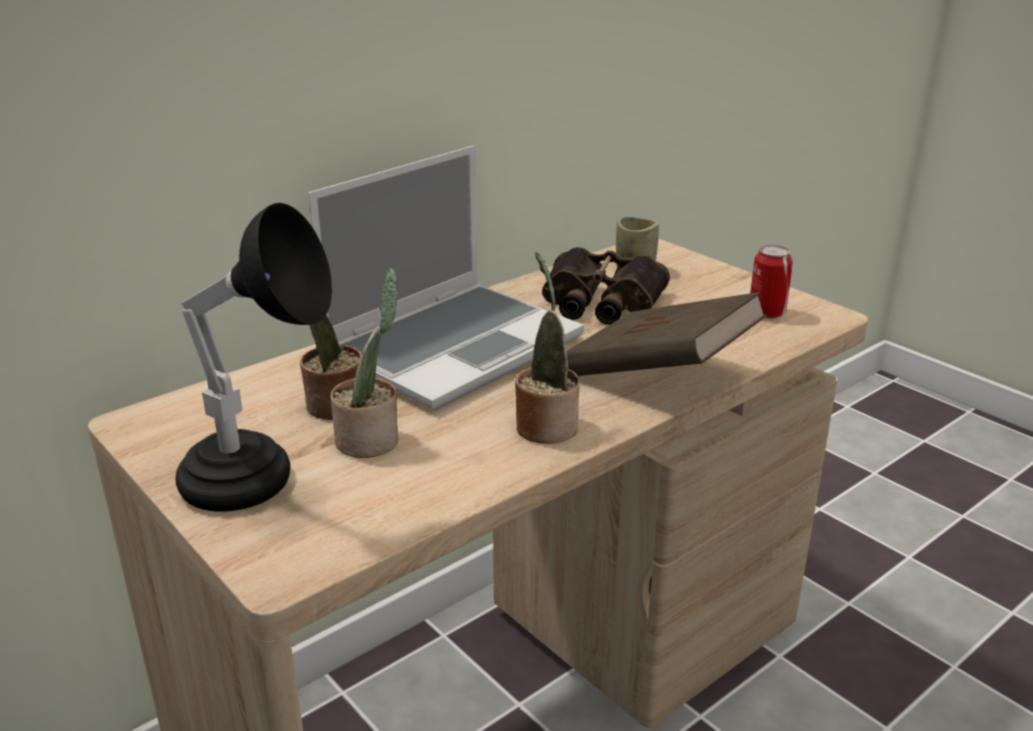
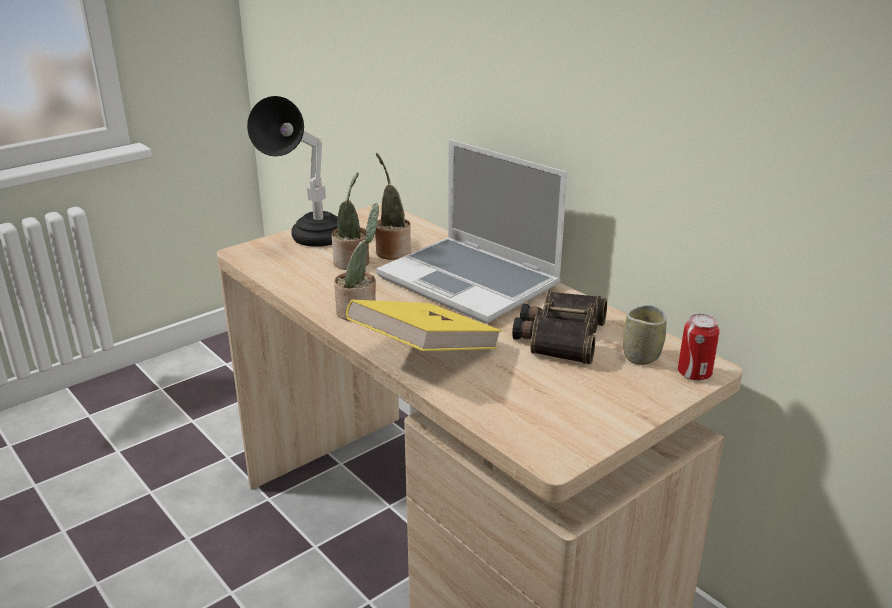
camera: 90 degrees right, 0 degrees up
(659, 375) = (425, 354): brown book -> yellow book
(766, 313) = (552, 419): can -> can (694, 373)

